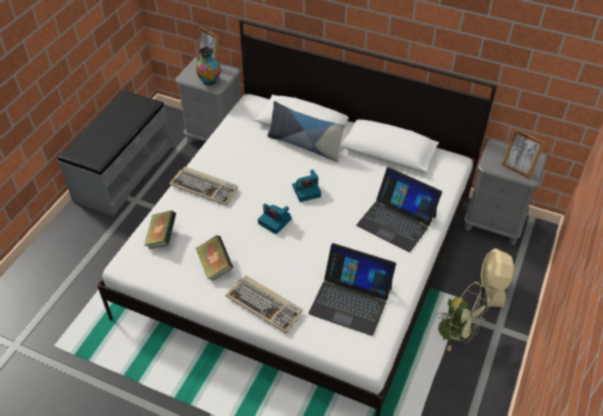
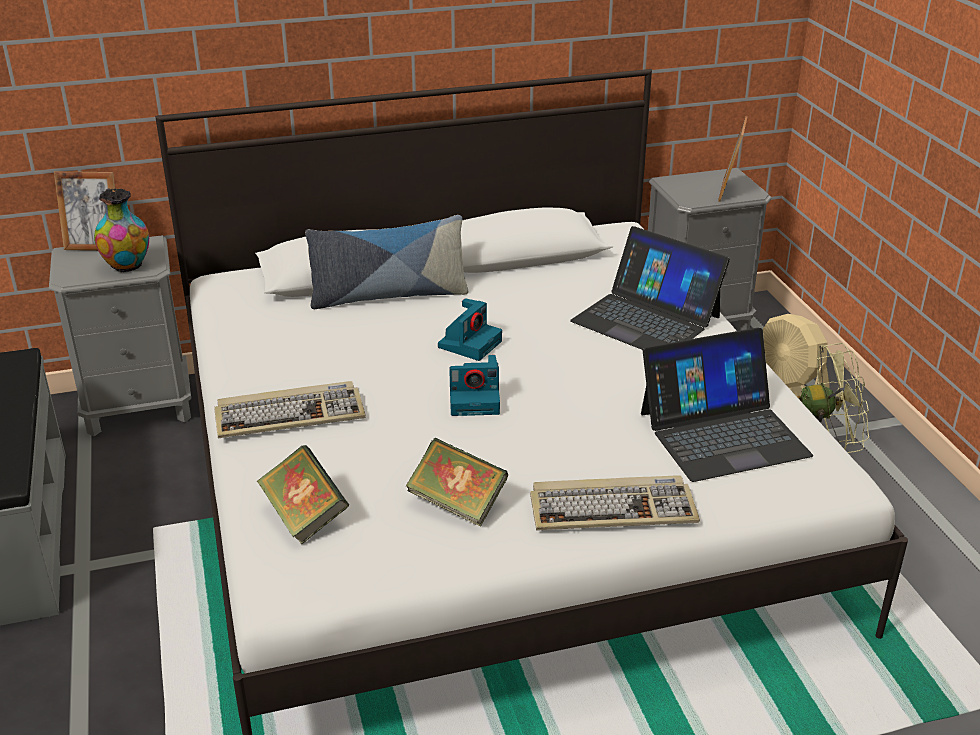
camera: 40 degrees left, 15 degrees down
(396, 220) = (646, 319): laptop -> laptop turned 45 degrees clockwise
(517, 169) = (728, 192): picture frame -> picture frame turned 105 degrees clockwise

